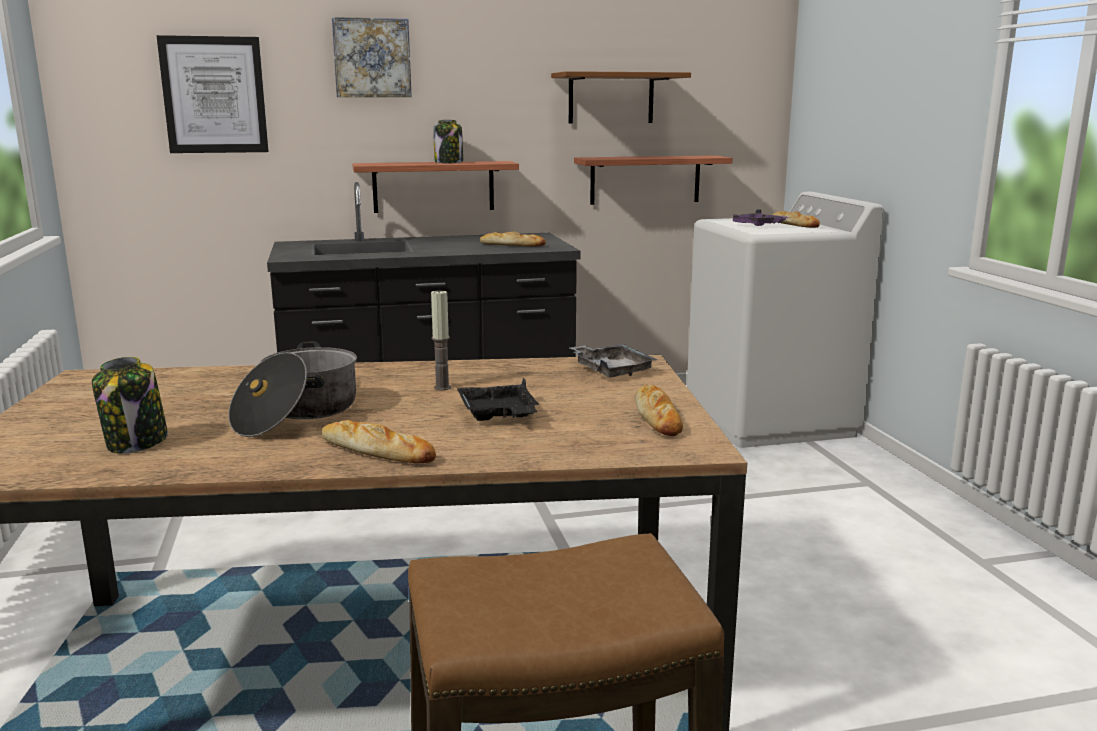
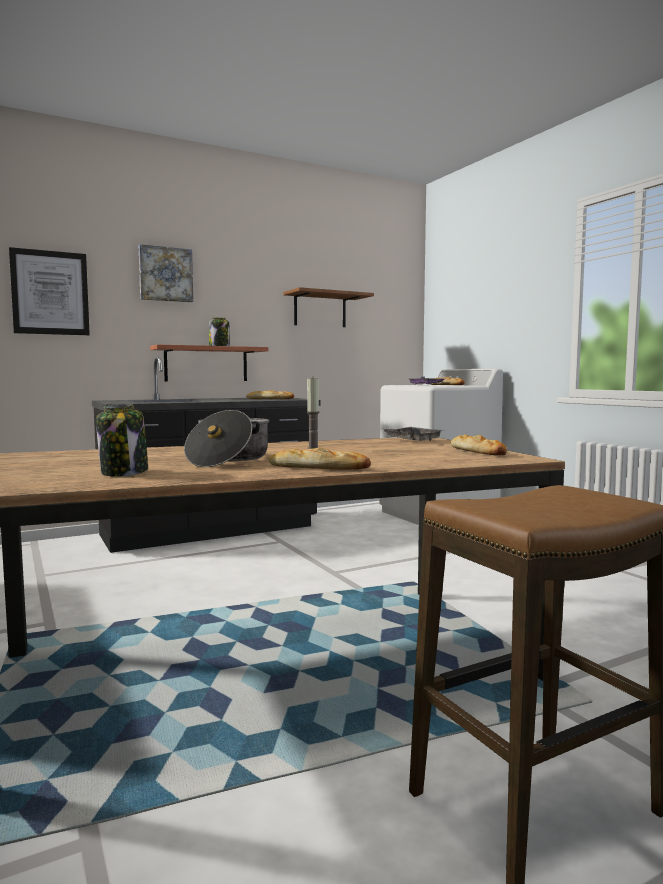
camera: 15 degrees left, 10 degrees down
(498, 415) = (373, 454): black tray -> none
(645, 179) = (342, 363): shelf -> none

